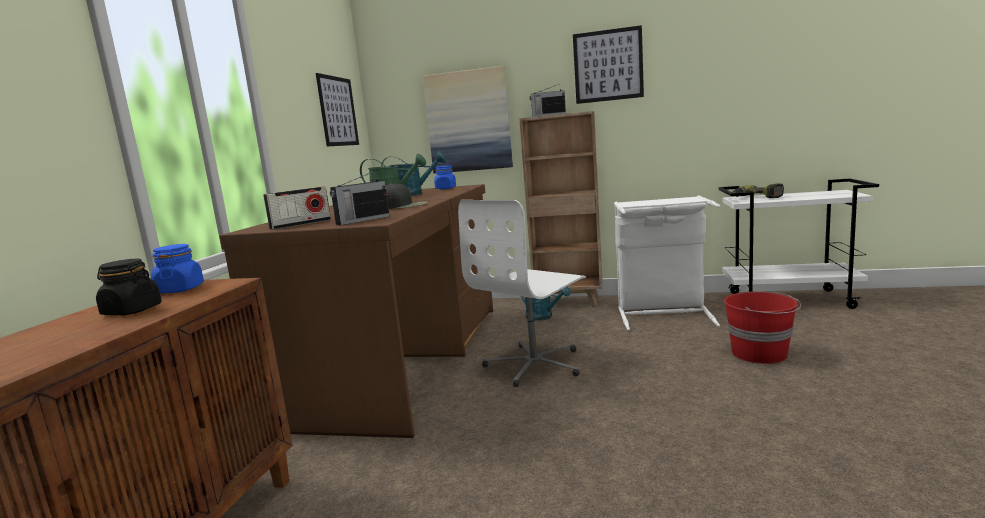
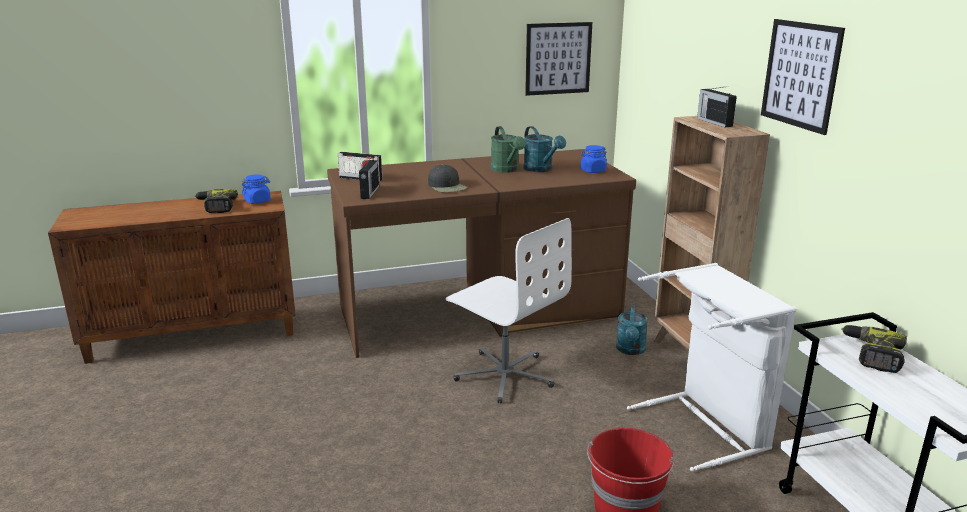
camera: 60 degrees right, 10 degrees up
(131, 311) = (216, 207): black jar -> power drill
(362, 220) = (369, 192): radio -> radio turned 105 degrees counterclockwise
(468, 121) = (679, 96): picture -> none
(535, 364) = (505, 375): white office chair -> white office chair turned 150 degrees counterclockwise

